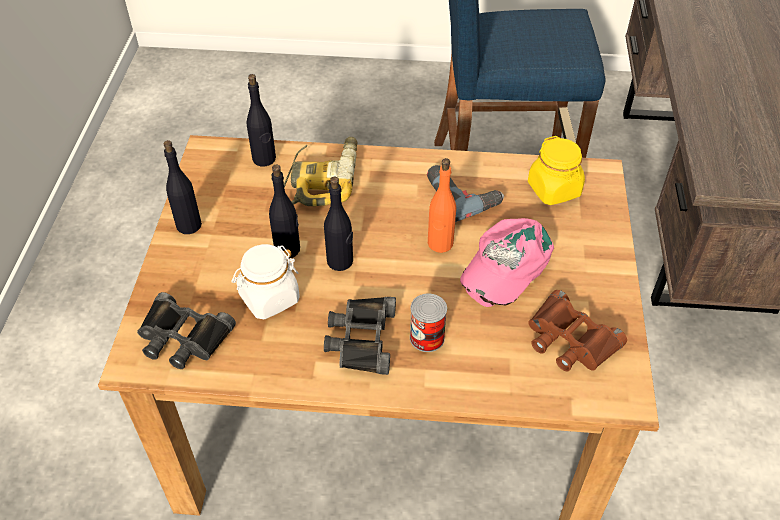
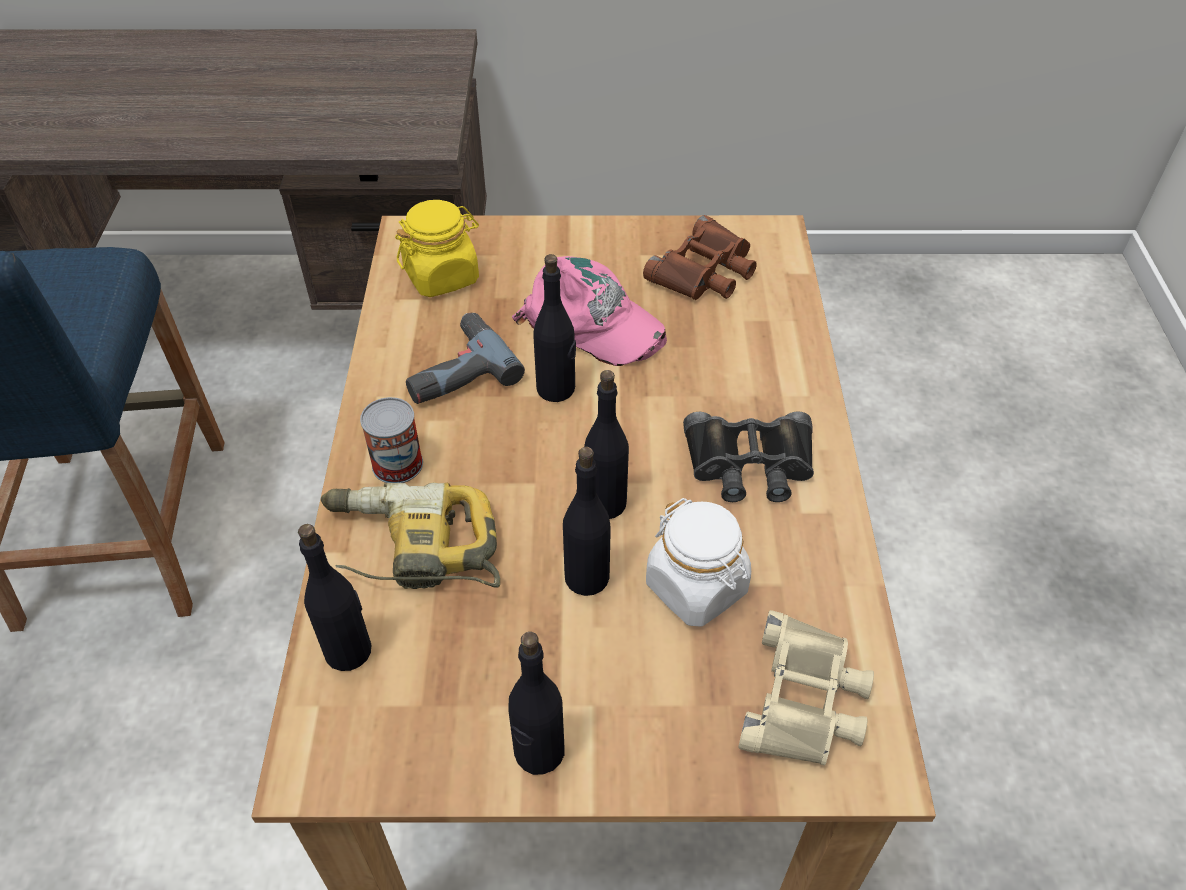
camera: 95 degrees left, 0 degrees up
(183, 338) = (805, 699): black binoculars -> beige binoculars
(427, 337) = (730, 396): can -> can (397, 464)
(440, 243) = (556, 389): orange bottle -> black bottle

